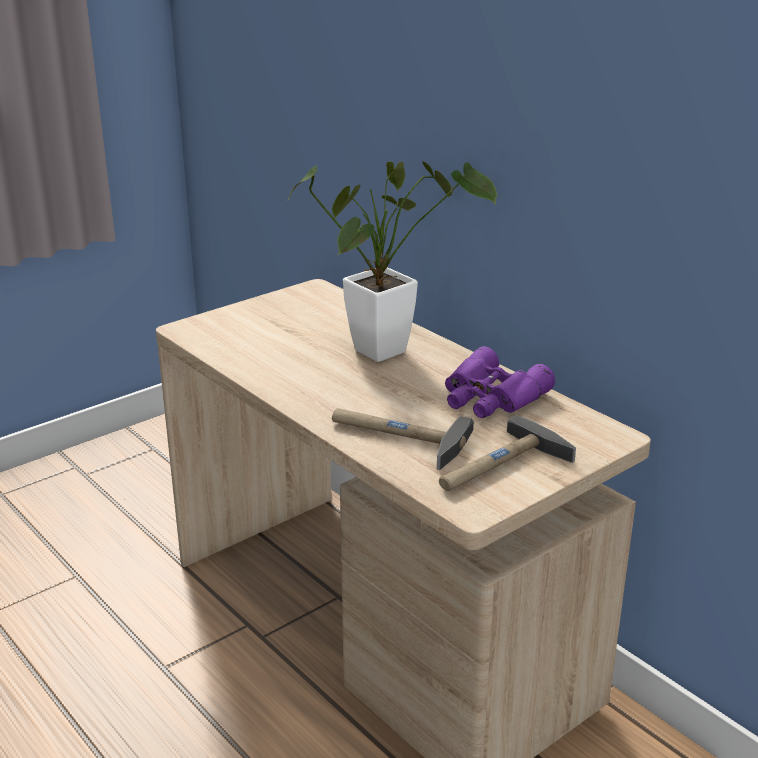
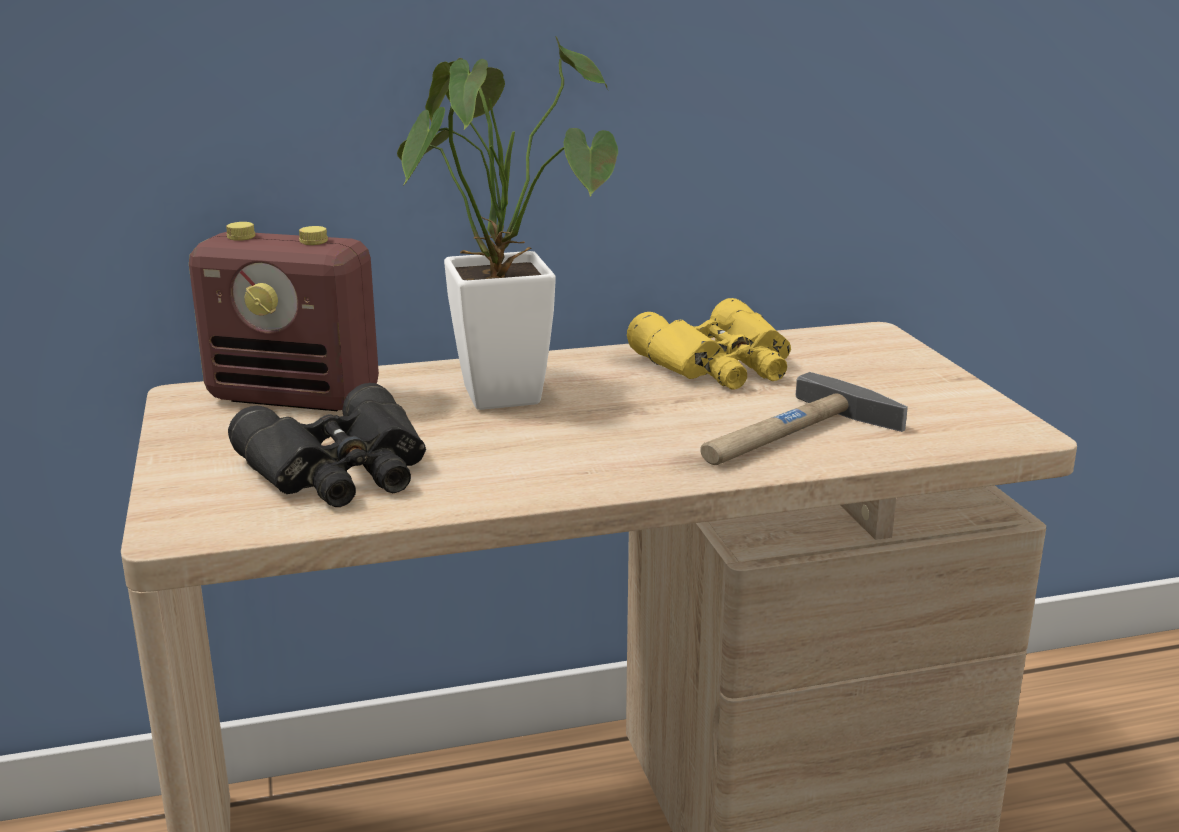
camera: 65 degrees left, 5 degrees down
(260, 341) = (341, 471): none -> black binoculars
(333, 308) = (296, 397): none -> radio
(491, 397) = (720, 365): purple binoculars -> yellow binoculars
(499, 467) = (914, 398): hammer -> none

